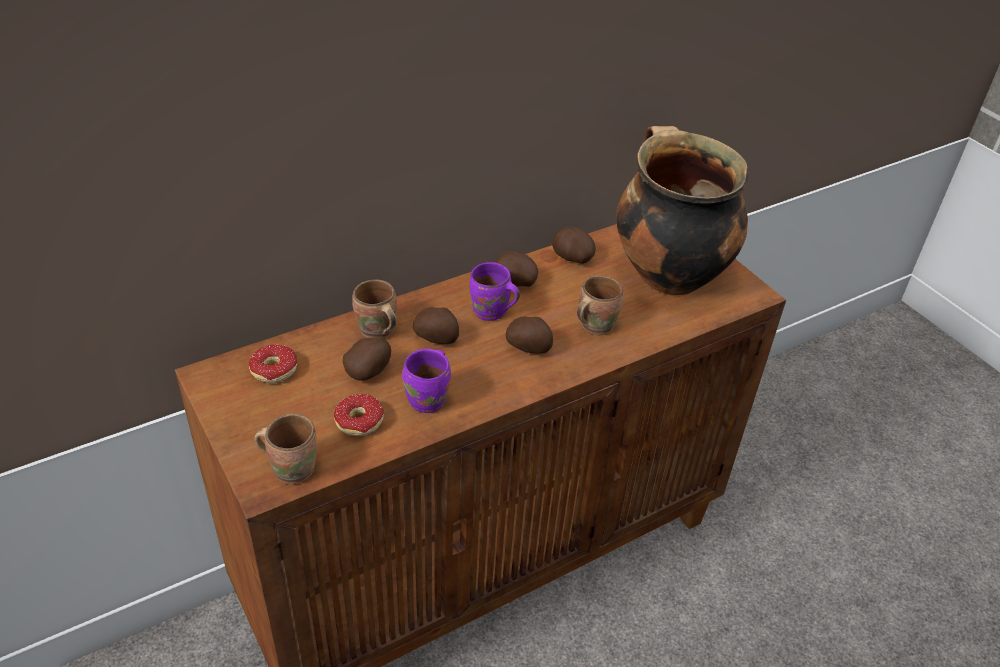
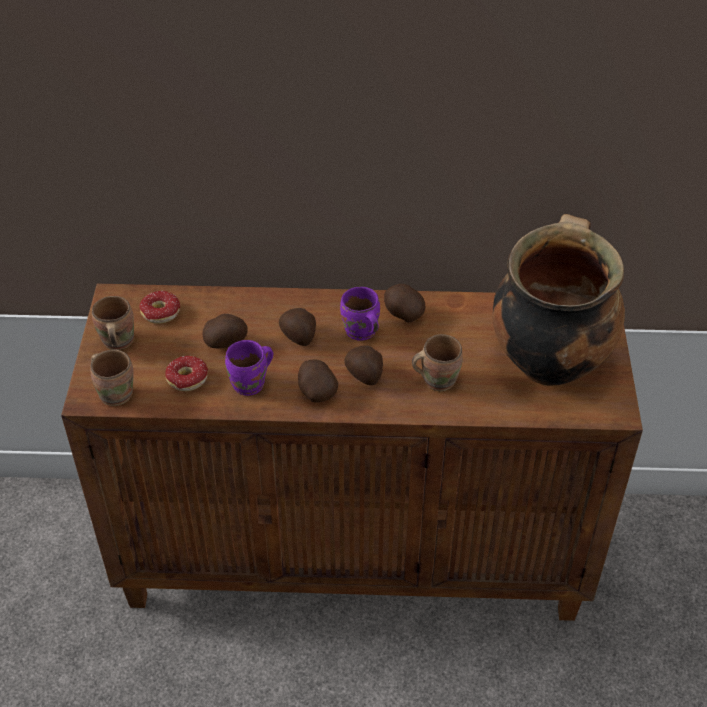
camera: 35 degrees right, 5 degrees up
(376, 332) = (257, 312): brown mug -> brown mug (116, 342)
(571, 258) = (474, 311): potato -> potato (316, 391)

